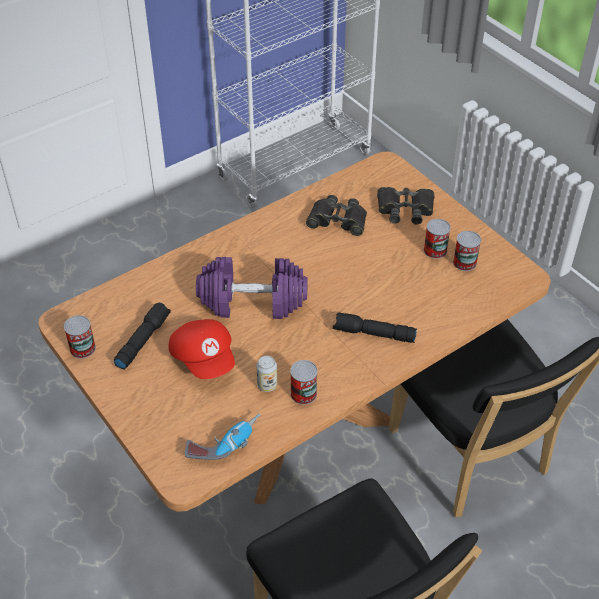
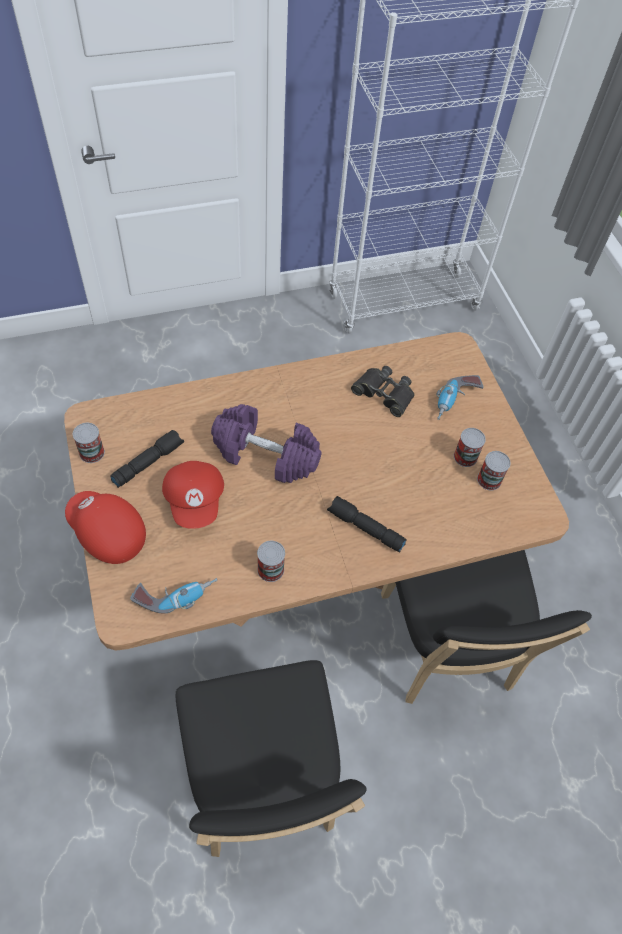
camera: 15 degrees right, 10 degrees up
(132, 412) = (107, 533): none -> red cap
(267, 385) = (240, 548): can -> none
(405, 209) = (455, 402): black binoculars -> power drill

